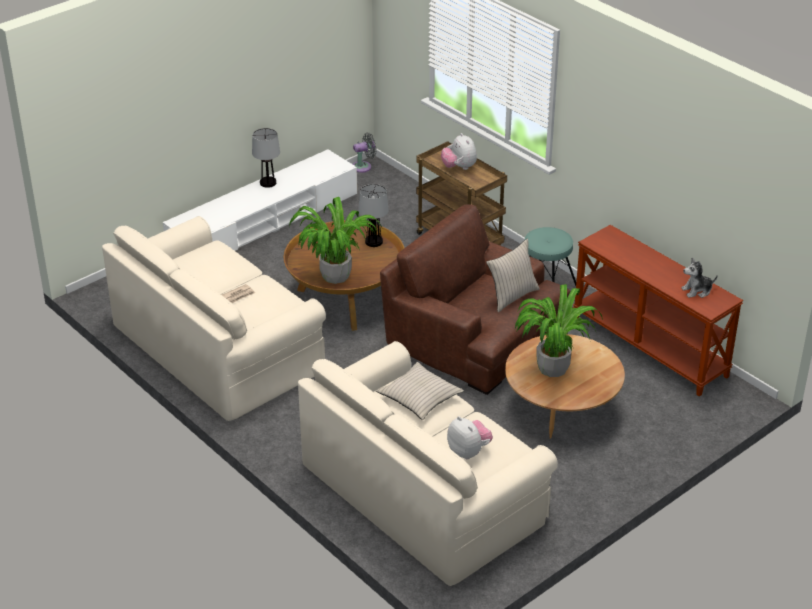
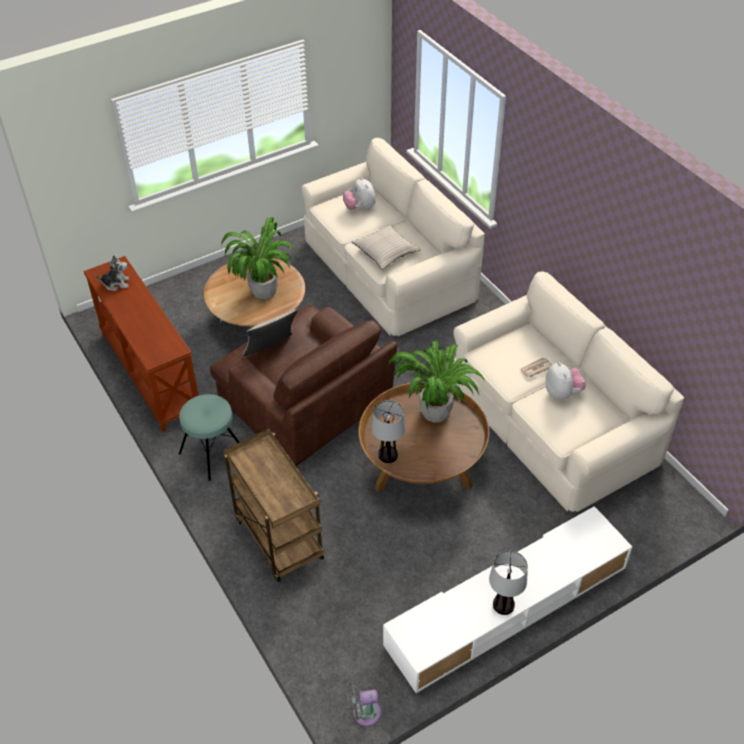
camera: 170 degrees left, 10 degrees up
(459, 167) = (271, 484): plush toy -> plush toy (562, 393)

